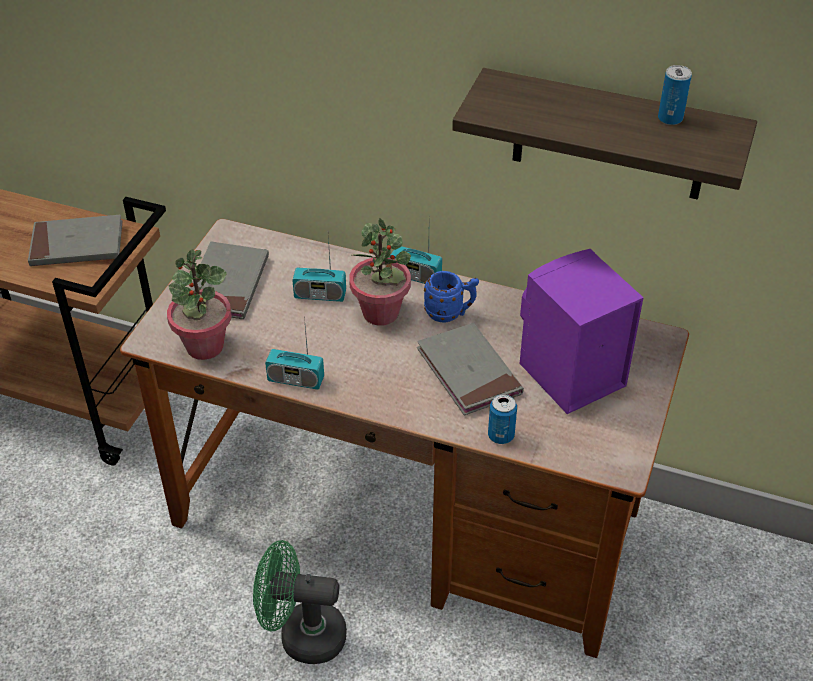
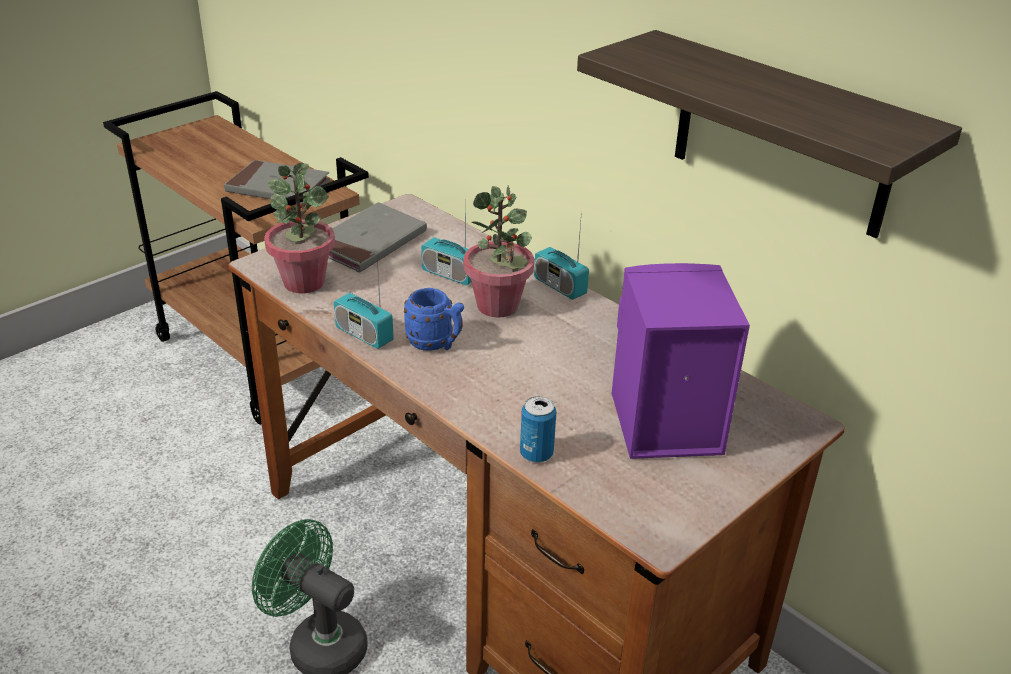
camera: 25 degrees right, 10 degrees down
(450, 313) = (570, 327): blue mug -> blue mug (436, 344)
(468, 372) = (548, 384): grey book -> none
(670, 118) = (842, 102): can -> none

